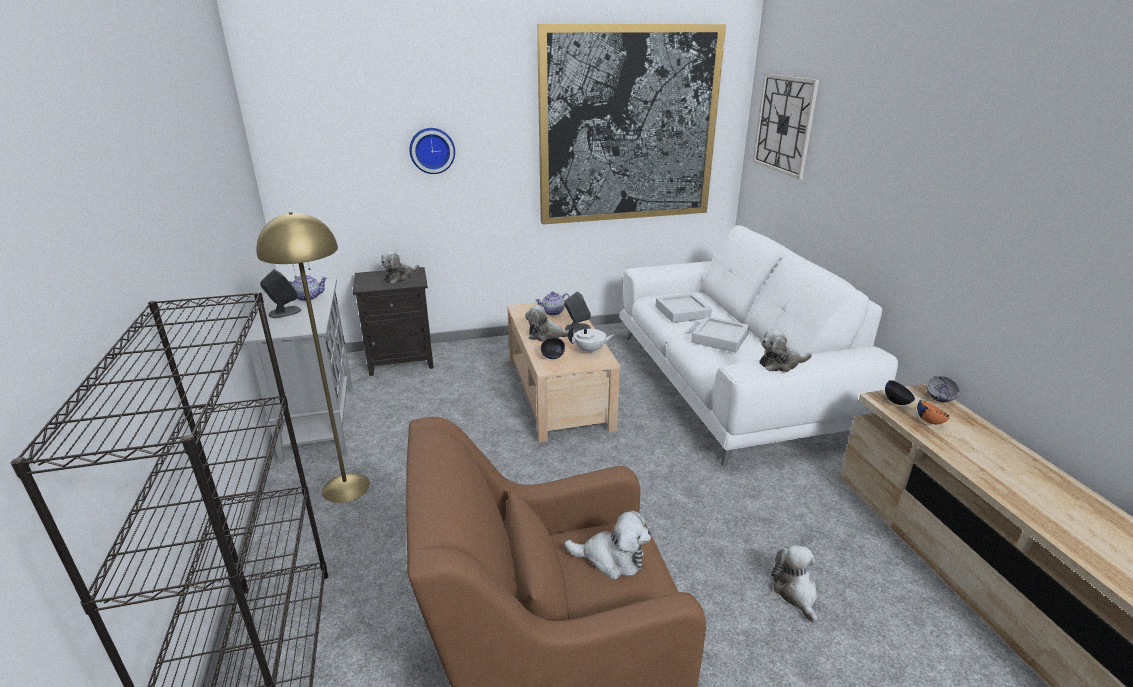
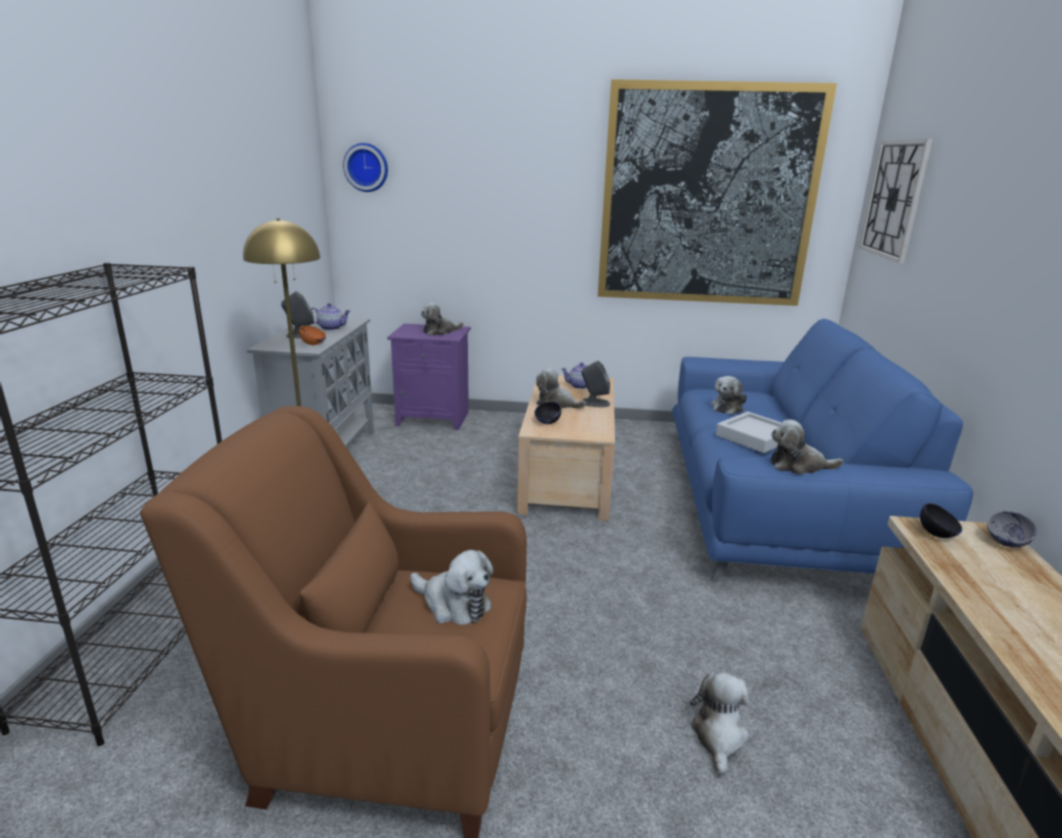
camera: 20 degrees right, 5 degrees down
(402, 360) = (434, 418): black nightstand -> purple nightstand
(432, 150) = (490, 207): wall clock -> wall clock (367, 167)
(590, 350) = (592, 423): white teapot -> none
(682, 312) = (728, 407): grey tray -> plush toy
(729, 383) = (774, 502): white sofa -> blue sofa
(930, 421) = (971, 563): orange bowl -> orange bowl (313, 344)

